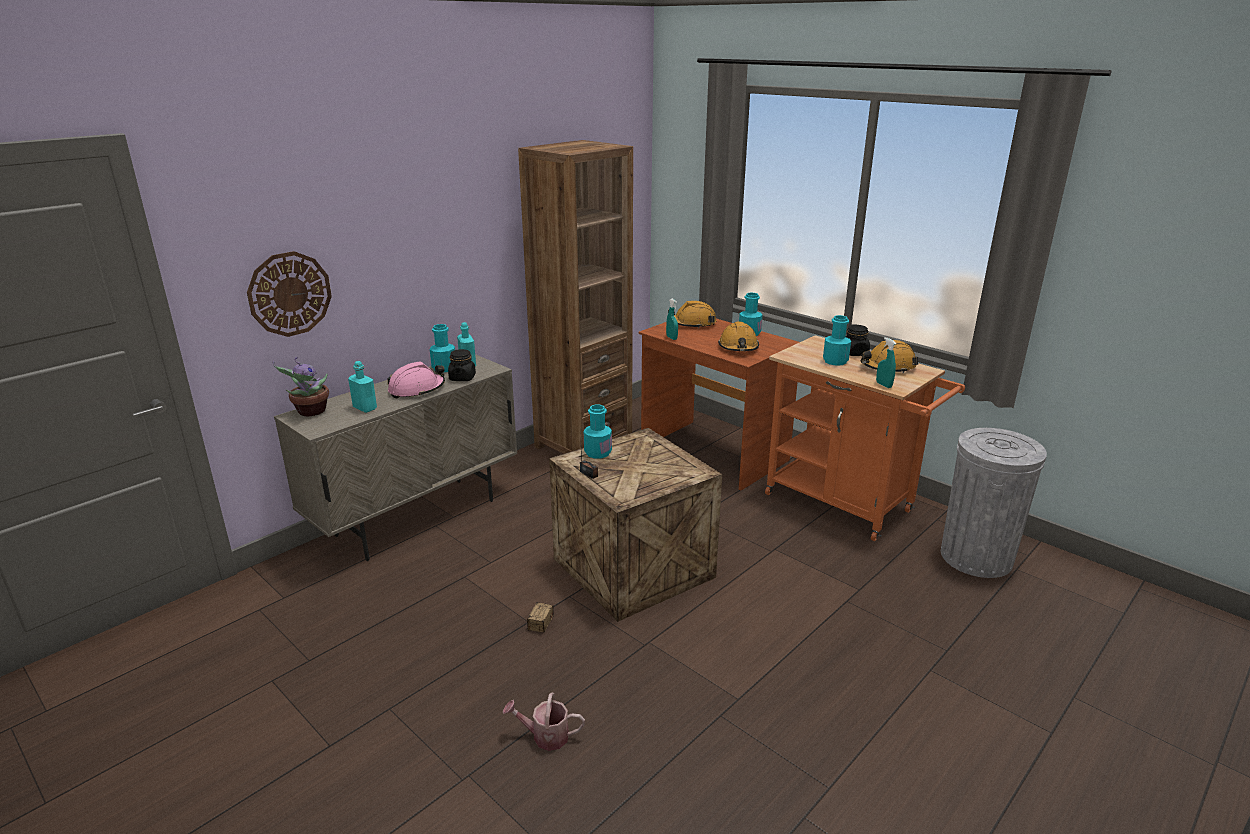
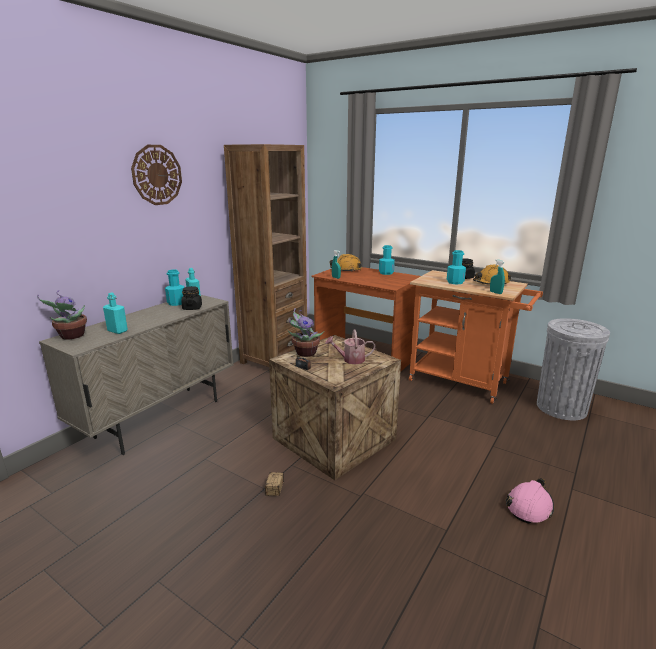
camera: 10 degrees left, 5 degrees down
(289, 294) = (51, 240): wall clock -> wall clock (157, 175)
(417, 390) = (158, 317): pink hard hat -> pink hard hat (529, 506)
(545, 736) = (302, 586): watering can -> watering can (350, 360)
(598, 453) = (304, 353): turquoise bottle -> potted plant
(738, 347) = (383, 280): orange hard hat -> none

